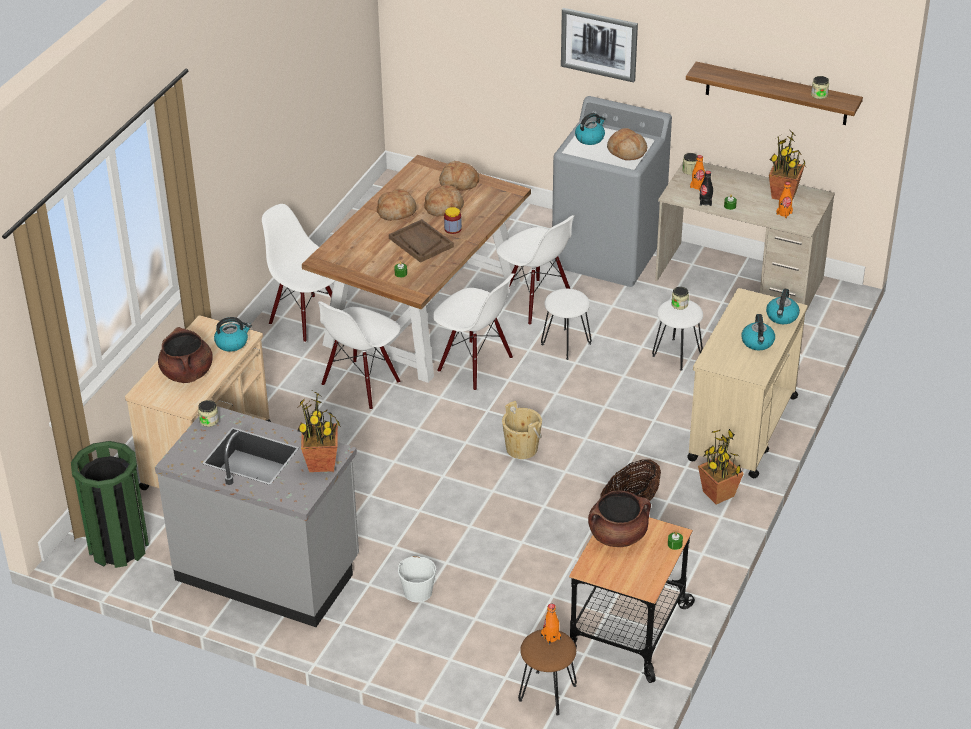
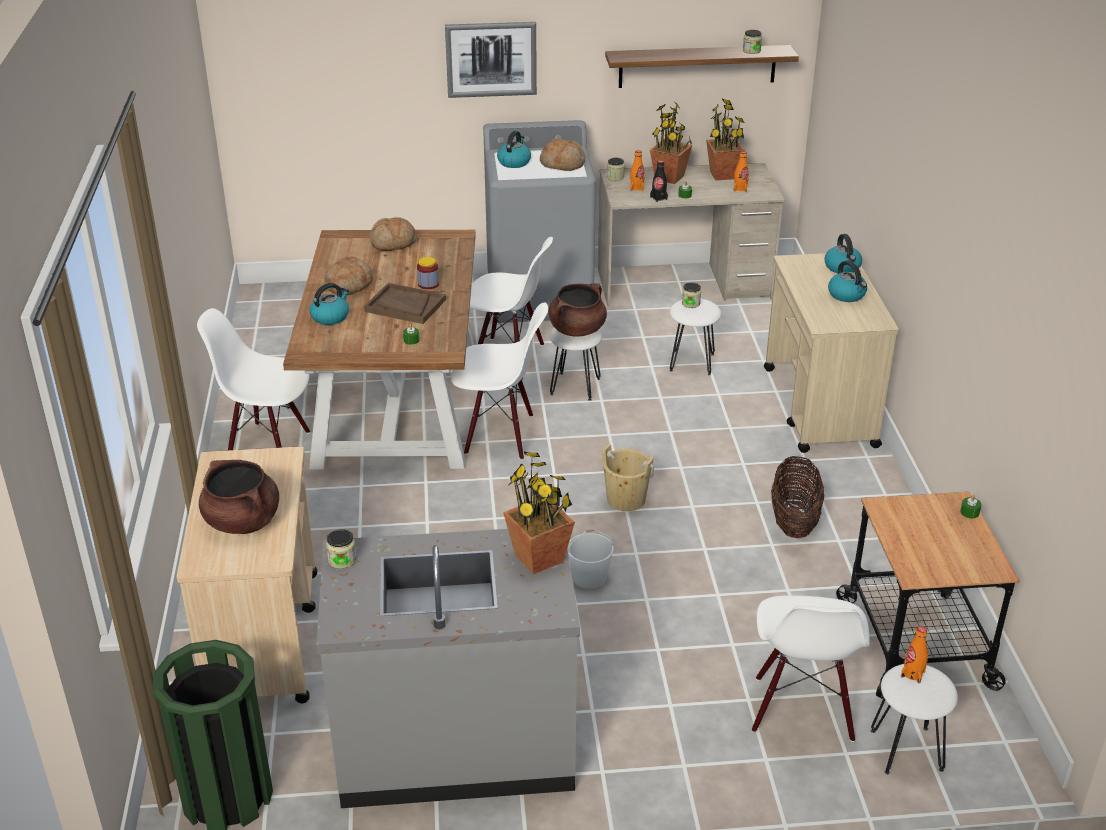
camera: 30 degrees left, 5 degrees down
(232, 343) = (273, 469): kettle -> kettle (330, 317)
(361, 384) = (390, 494): white chair -> white chair (801, 709)
(417, 592) = (656, 696): white bucket -> white bucket (589, 577)
(444, 207) = (398, 268): bread -> none
(547, 692) = (905, 750): brown stool -> white stool
(617, 535) = (904, 525): brown cooking pot -> brown cooking pot (577, 330)
(718, 494) = (861, 474): potted plant -> potted plant (670, 178)

